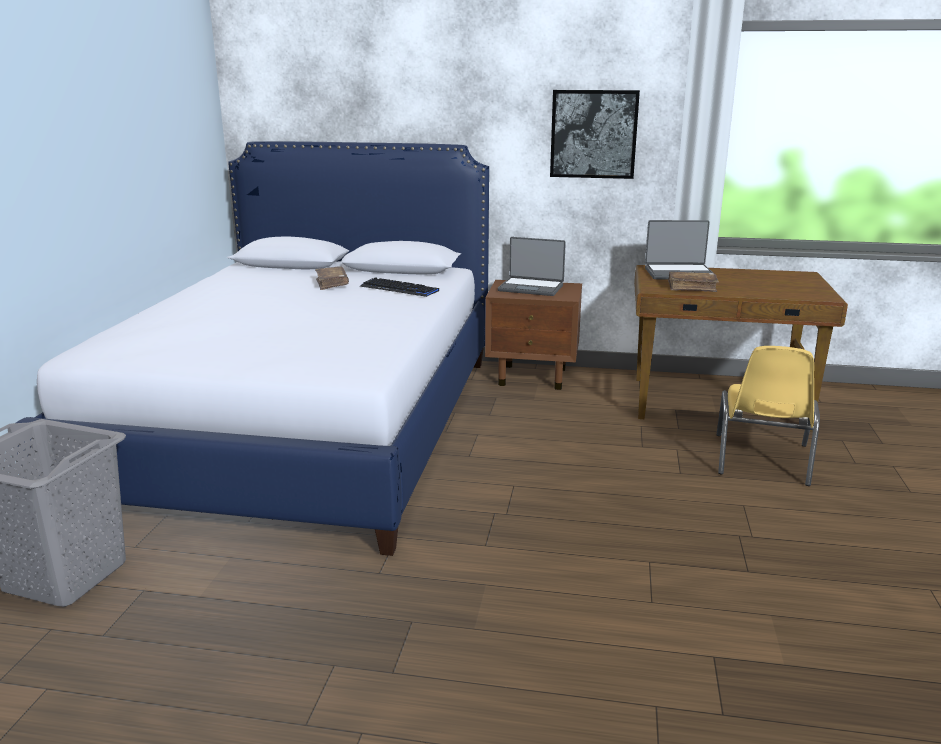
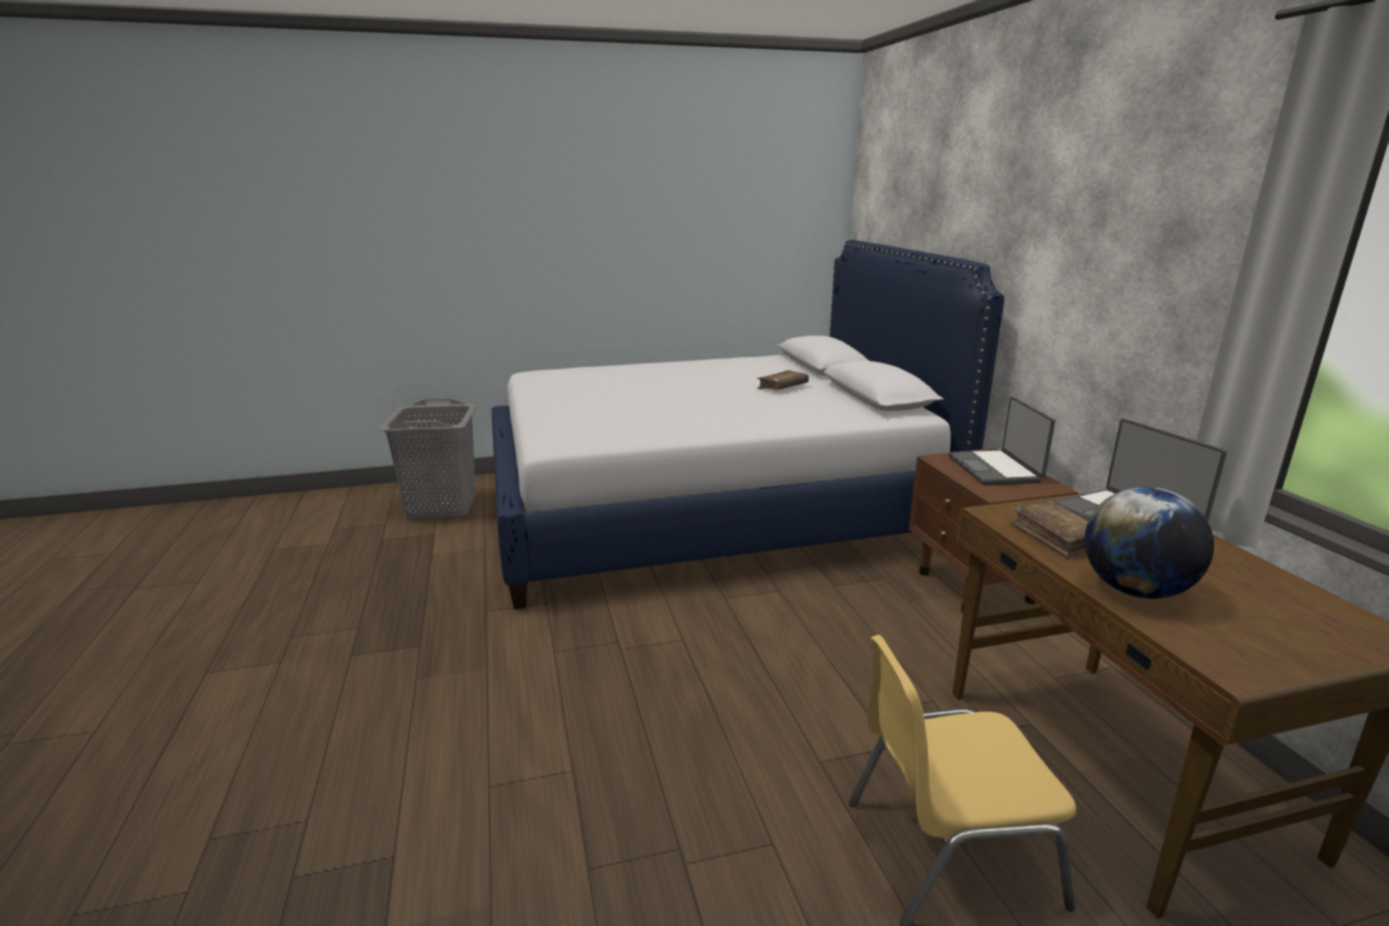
camera: 65 degrees right, 0 degrees up
(399, 289) = (803, 409): keyboard -> none
(593, 134) = (1134, 267): picture -> none
(755, 291) = (1135, 590): none -> globe

